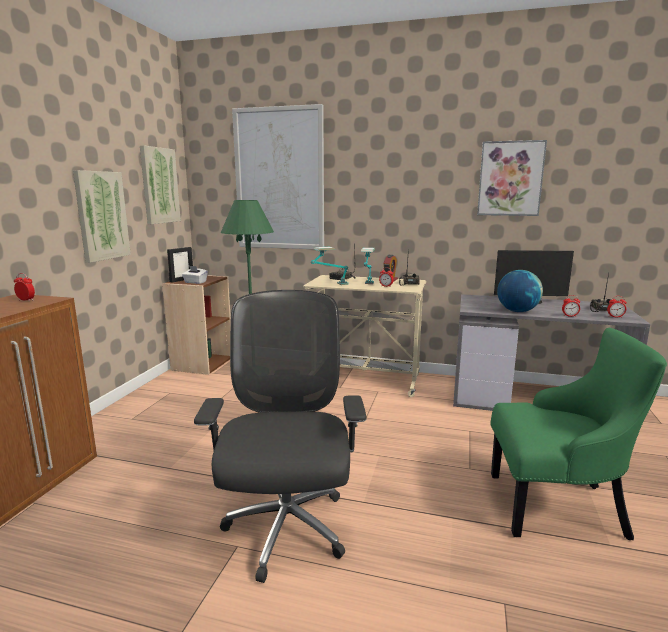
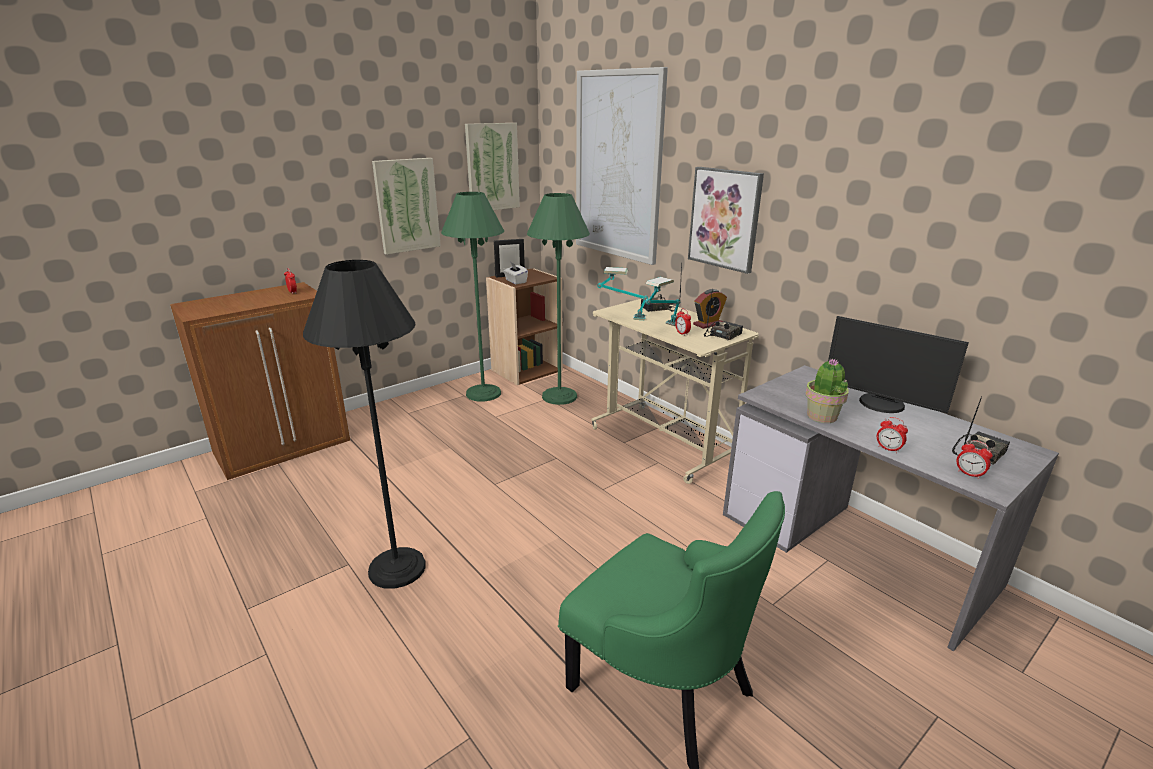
camera: 35 degrees right, 10 degrees up
(186, 387) = (483, 393): none -> green floor lamp
(287, 528) = (397, 568): office chair -> black floor lamp
(510, 178) = (899, 201): picture -> picture (725, 219)
(517, 311) = (821, 417): globe -> potted plant

